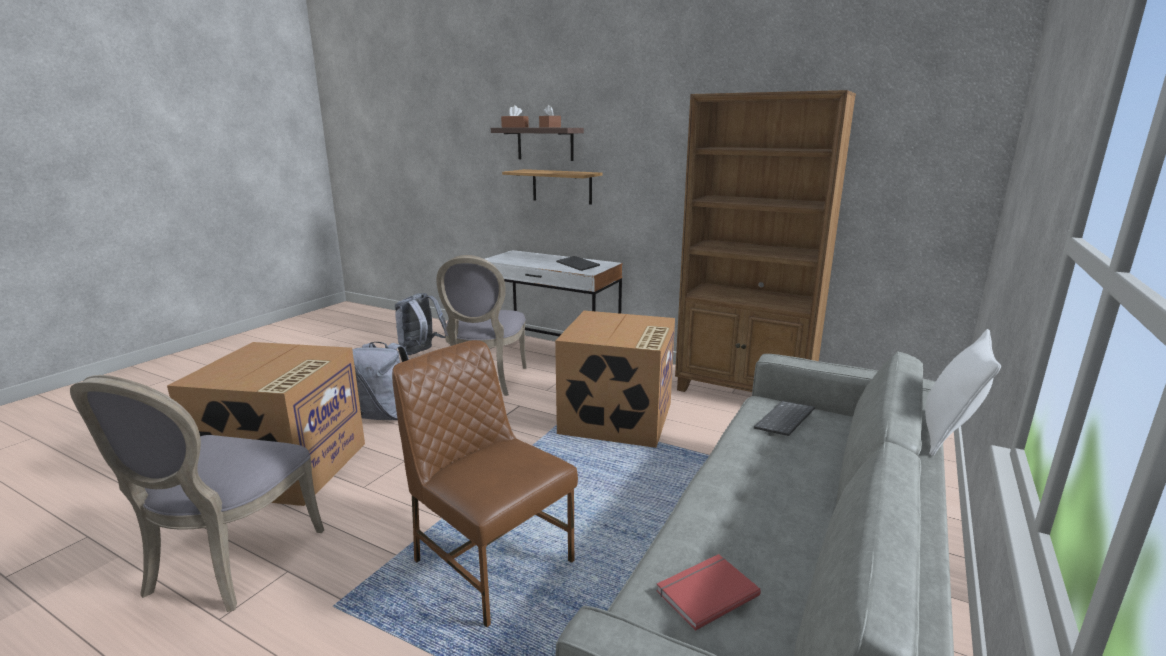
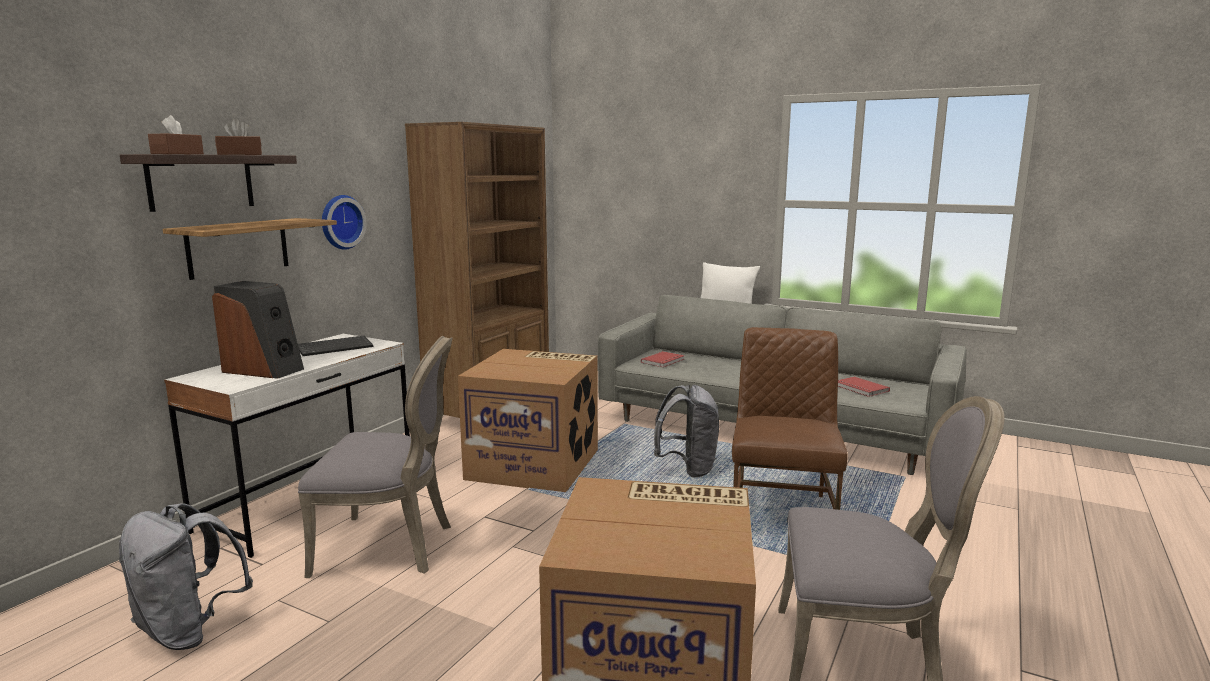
camera: 90 degrees left, 5 degrees down
(386, 415) = (487, 620): grey backpack -> grey backpack (688, 469)
(490, 561) = (782, 514): brown chair -> brown chair turned 150 degrees clockwise
(524, 259) = (264, 370): none -> speaker
(637, 179) = (340, 222): none -> wall clock
(785, 420) = (664, 361): keyboard -> red book

